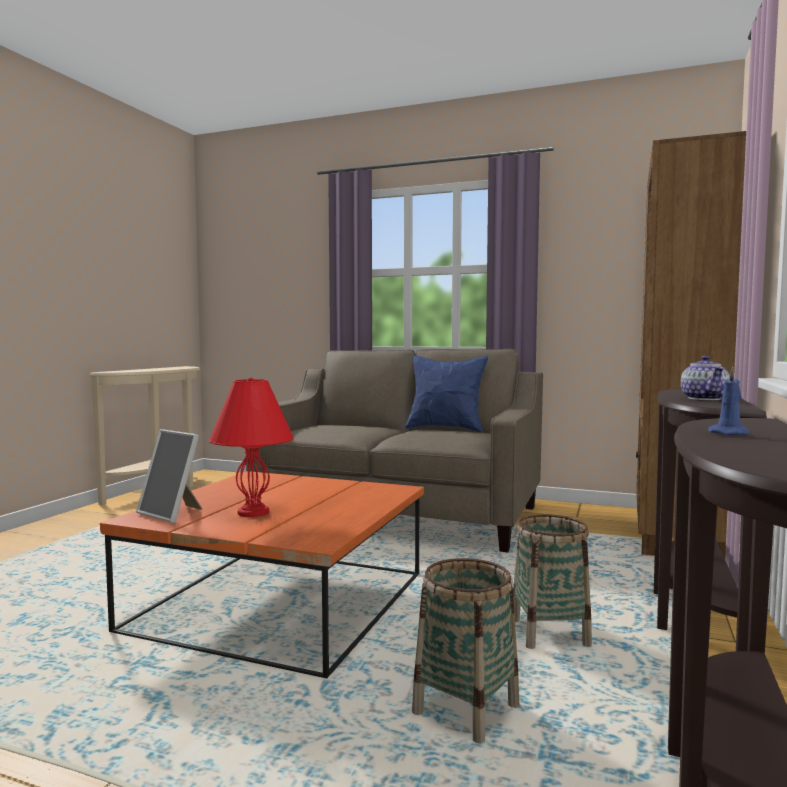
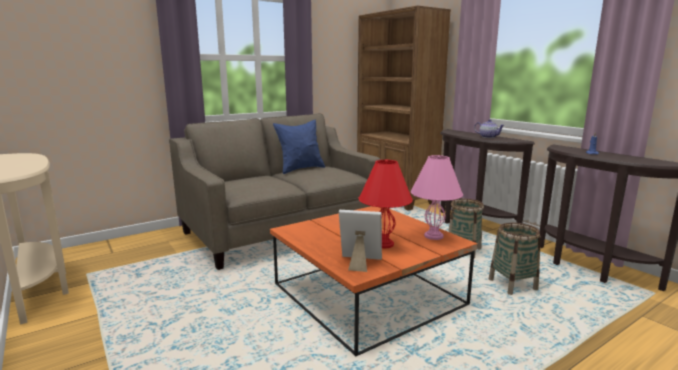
camera: 55 degrees left, 10 degrees up
(172, 513) = (359, 263): picture frame -> picture frame turned 150 degrees counterclockwise
(324, 527) = (433, 236): none -> pink table lamp

